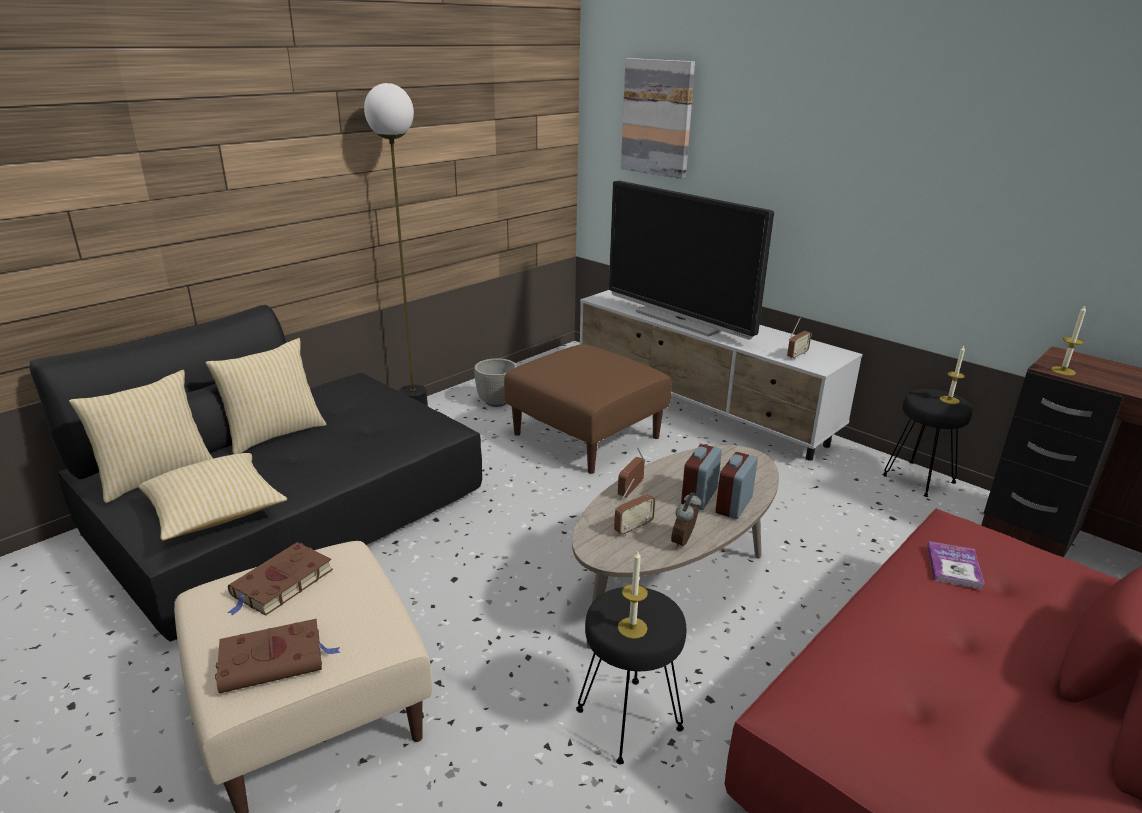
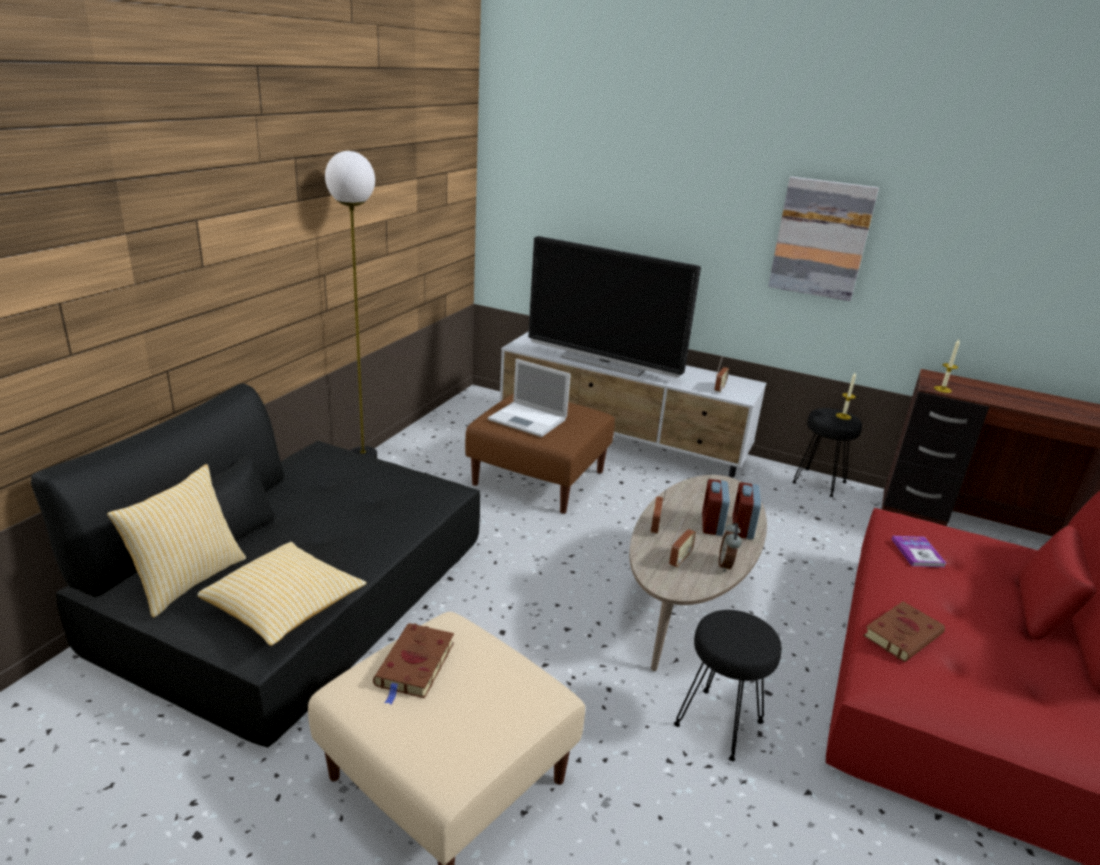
camera: 20 degrees left, 0 degrees up
(274, 434) = (282, 517): pillow -> none
(275, 660) = (465, 737): brown book -> brown book (903, 634)
(497, 402) = (437, 454): grey planter -> none
(570, 371) = (529, 420): none -> laptop
(632, 628) = (744, 645): candle -> none
(657, 118) = (565, 176): picture -> picture (821, 238)

